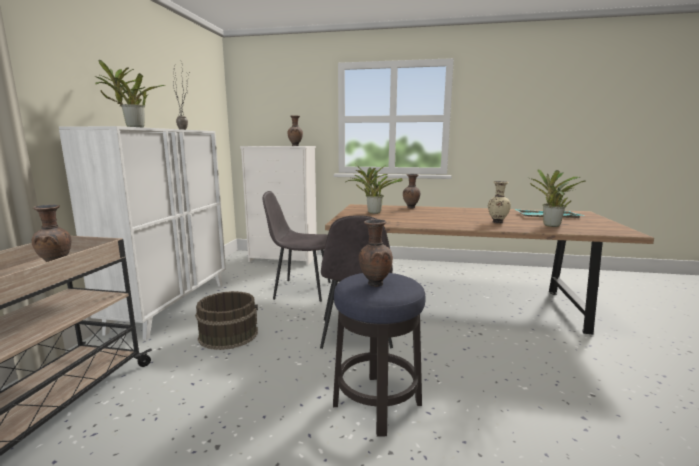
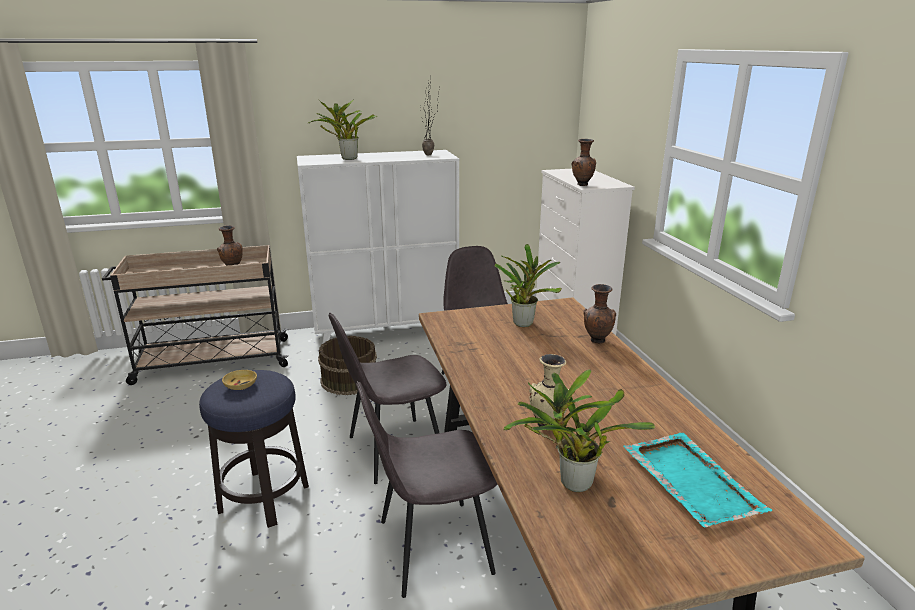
camera: 65 degrees right, 10 degrees up
(374, 284) = (240, 385): brown vase -> beige bowl
(469, 340) = (431, 547): none -> grey chair

